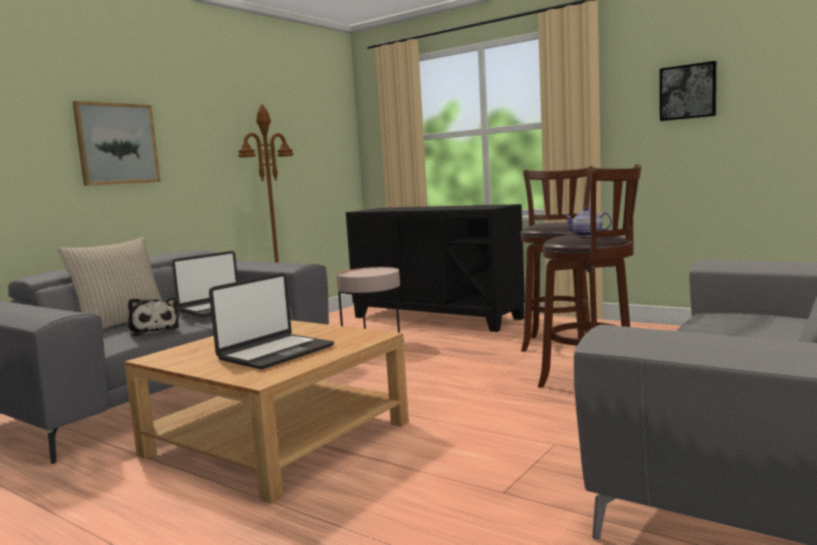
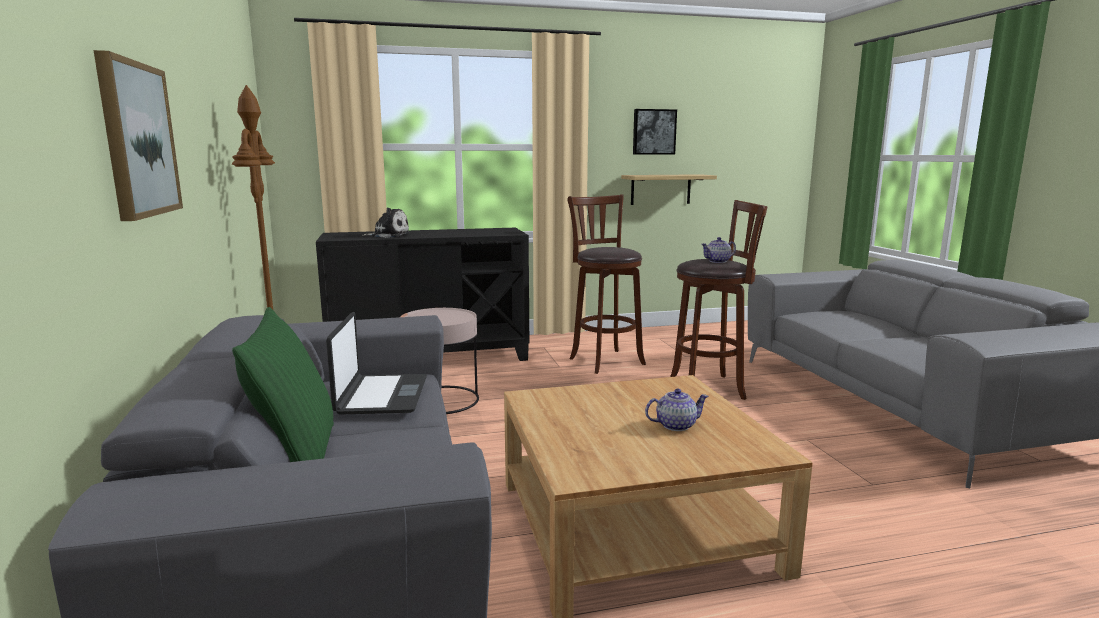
camera: 50 degrees left, 5 degrees up
(121, 324) = (296, 457): beige pillow -> green pillow
(154, 330) = (405, 448): plush toy -> plush toy (388, 235)
(275, 353) = (675, 425): laptop -> teapot
(700, 159) = (660, 189): none -> shelf

